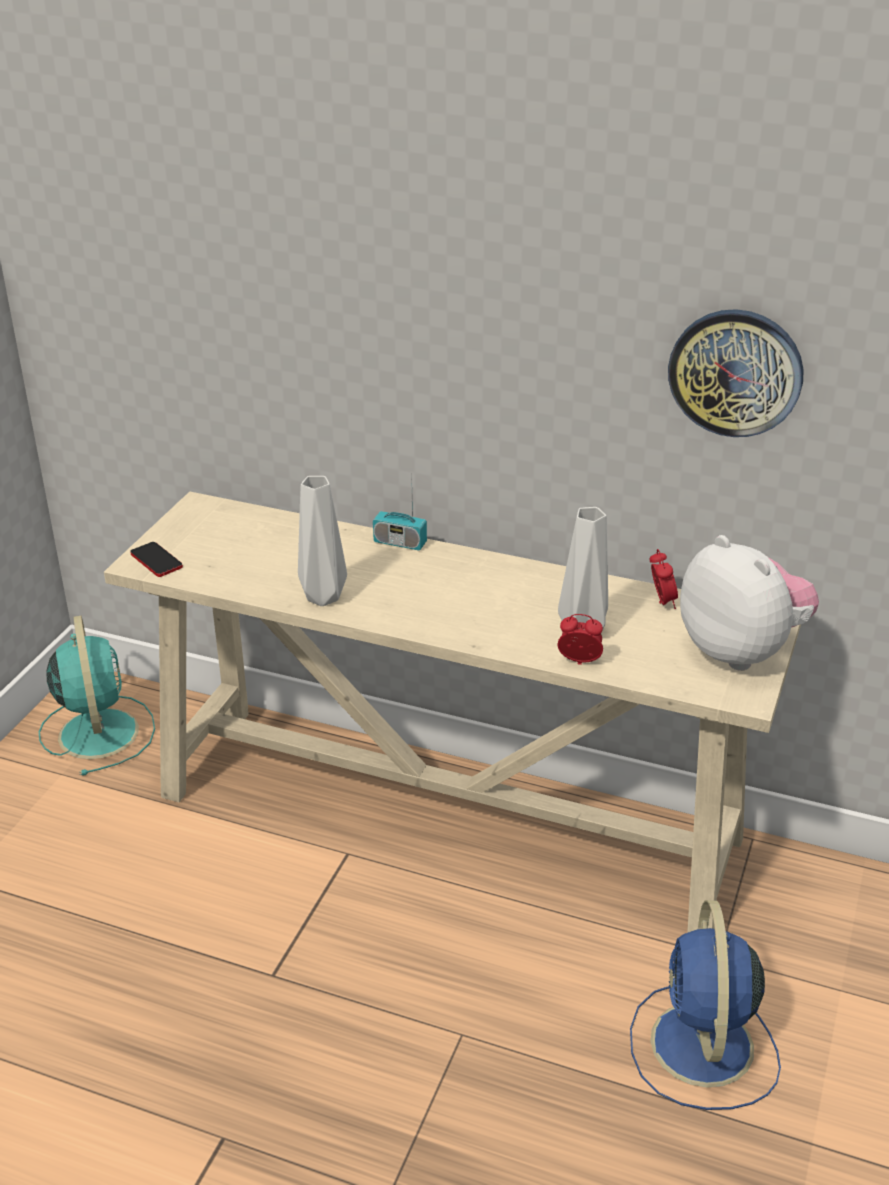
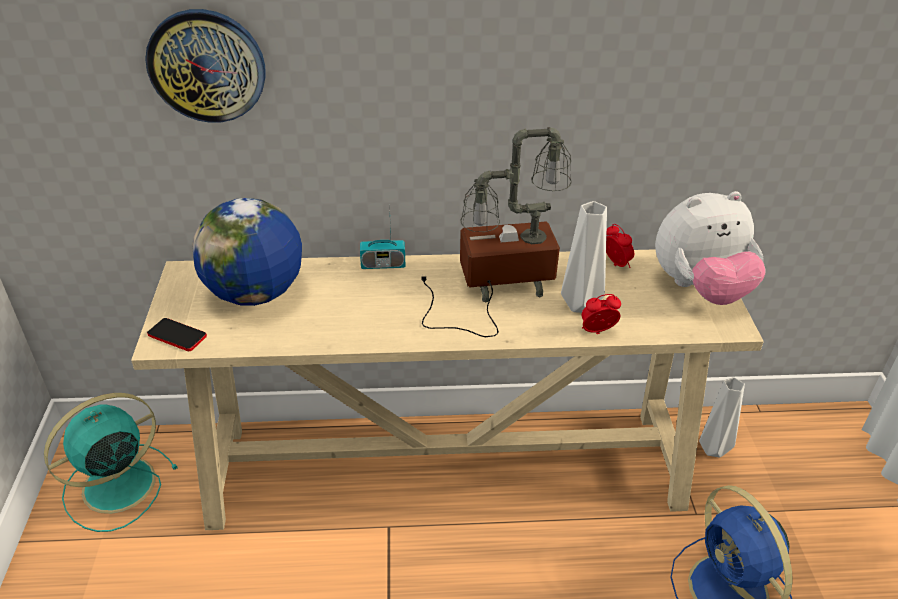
camera: 25 degrees left, 5 degrees up
(98, 731) = (115, 486): turquoise fan -> turquoise fan turned 90 degrees counterclockwise
(253, 541) = (255, 294): none -> globe
(325, 597) = (354, 330): grey vase -> grey vase (714, 448)
(502, 592) = (494, 287): none -> table lamp
(735, 372) = (671, 67): wall clock -> wall clock (207, 66)
(741, 651) = (700, 289): plush toy -> plush toy turned 135 degrees clockwise

